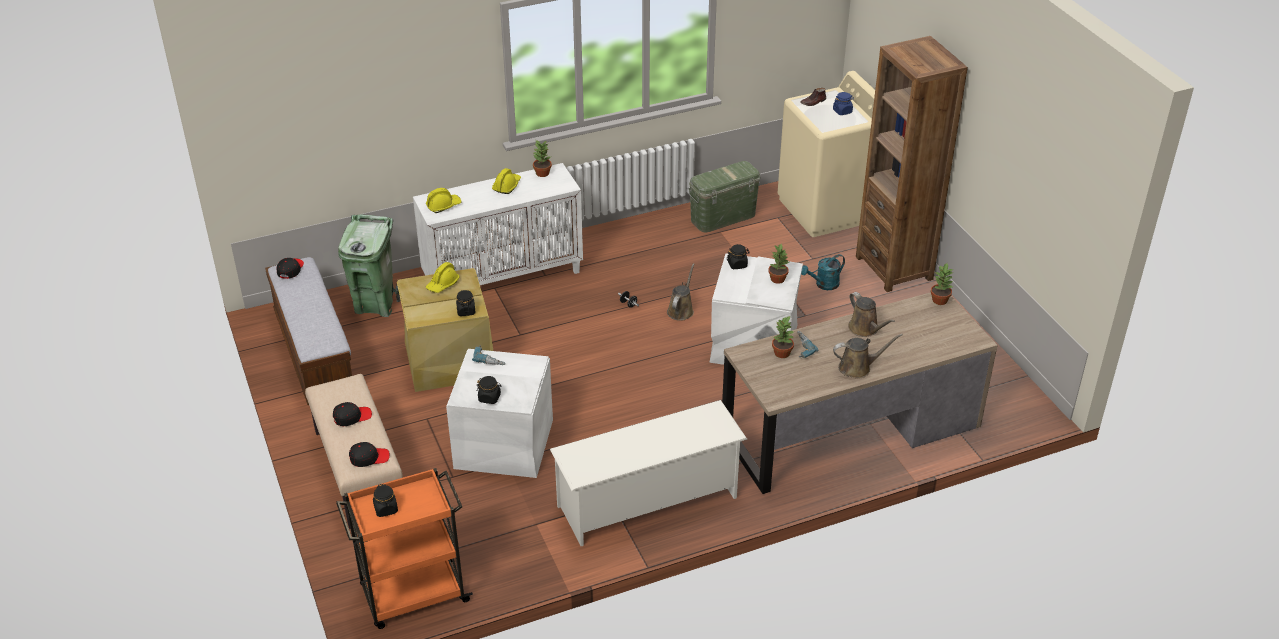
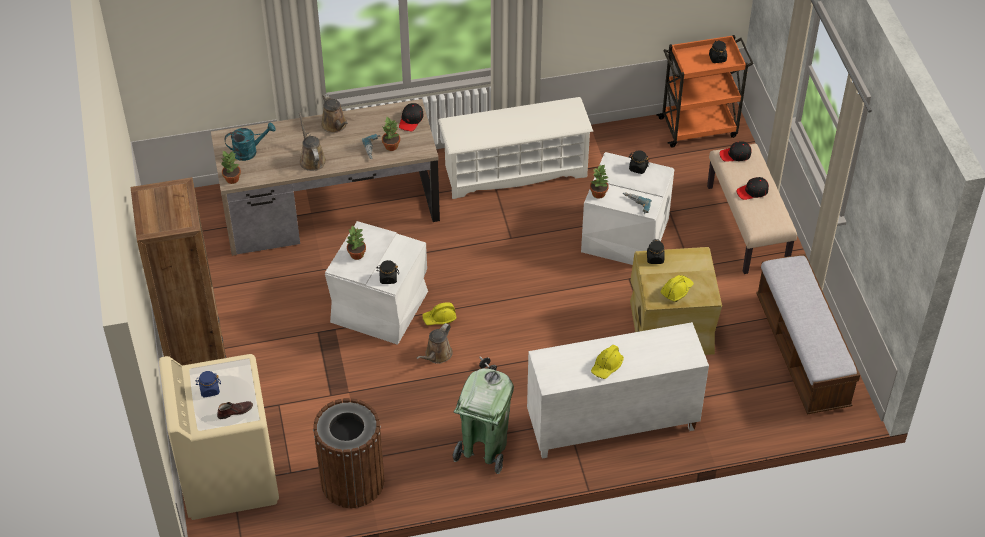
camera: 170 degrees left, 10 degrees up
(290, 270) = (832, 359): black cap -> black cap (411, 120)
(376, 304) = (746, 406): green trash can -> green trash can (484, 449)
(443, 206) = (675, 346): yellow hard hat -> yellow hard hat (439, 318)
(542, 173) = (566, 381): potted plant -> potted plant (599, 193)
(723, 217) = (352, 481): green storage box -> brown trash can
(823, 285) = (283, 367): turquoise watering can -> turquoise watering can (249, 151)
(858, 367) = (335, 125): brown watering can -> brown watering can turned 120 degrees counterclockwise

